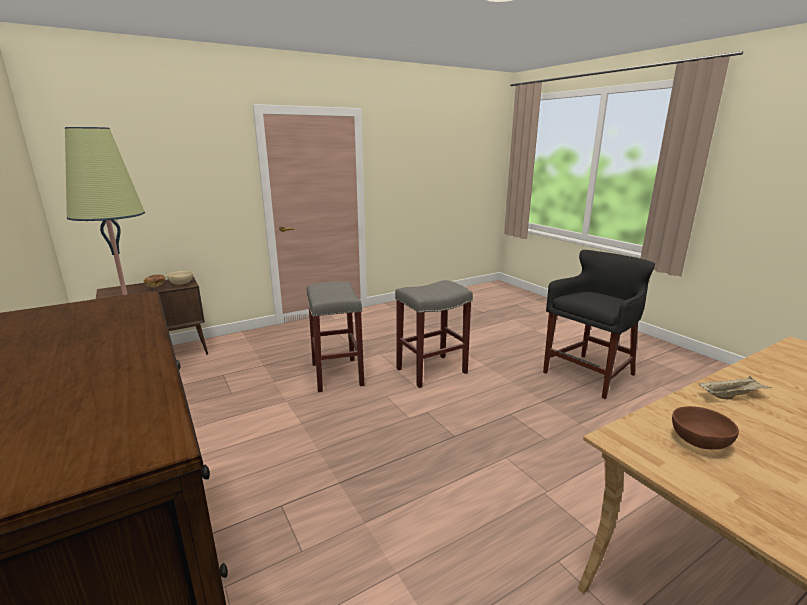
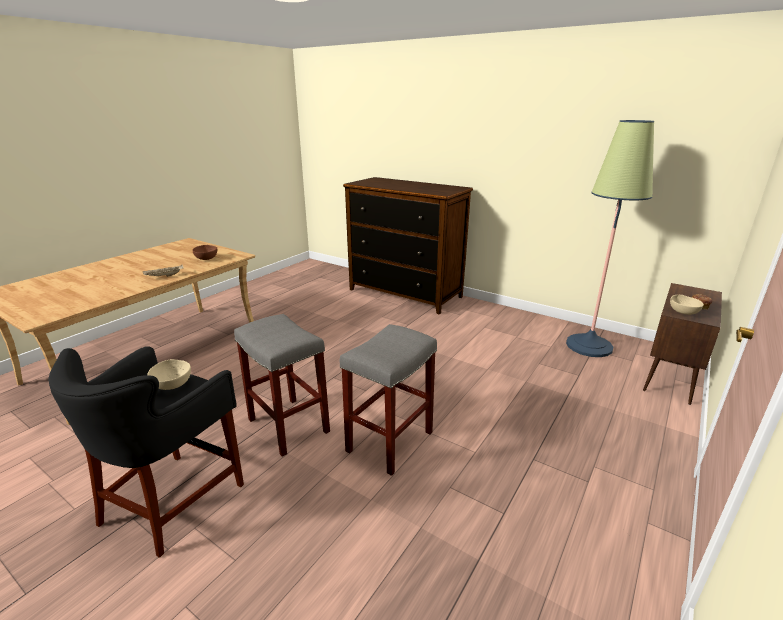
camera: 155 degrees right, 5 degrees up
(336, 374) = (484, 405): grey stool -> grey stool (289, 426)
(589, 298) = (173, 384): none -> beige bowl

